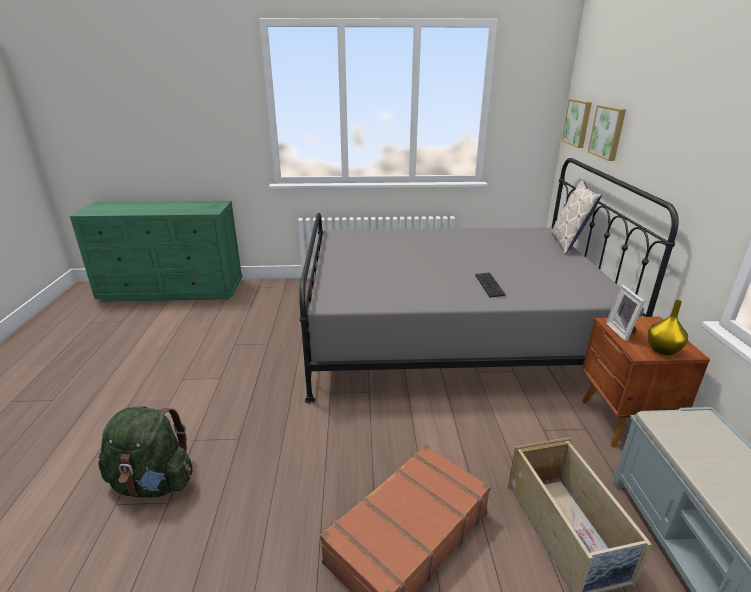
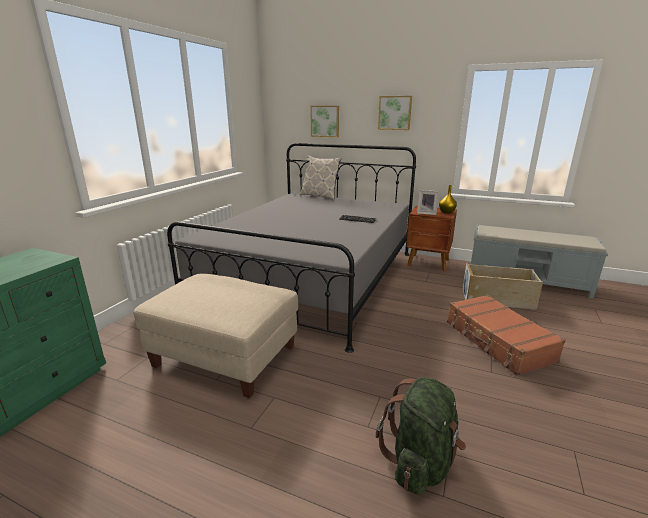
camera: 65 degrees left, 5 degrees down
(264, 338) = (225, 357): none -> beige ottoman
(578, 122) = (286, 120): picture -> picture (395, 113)

